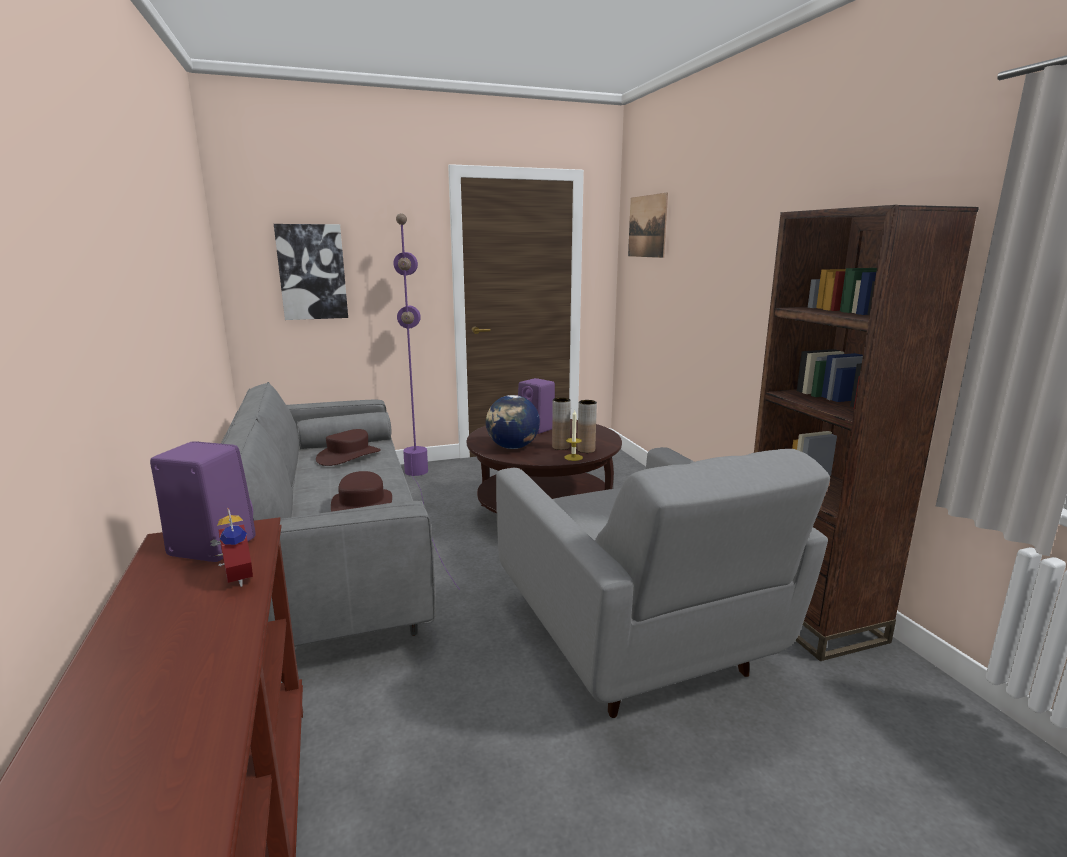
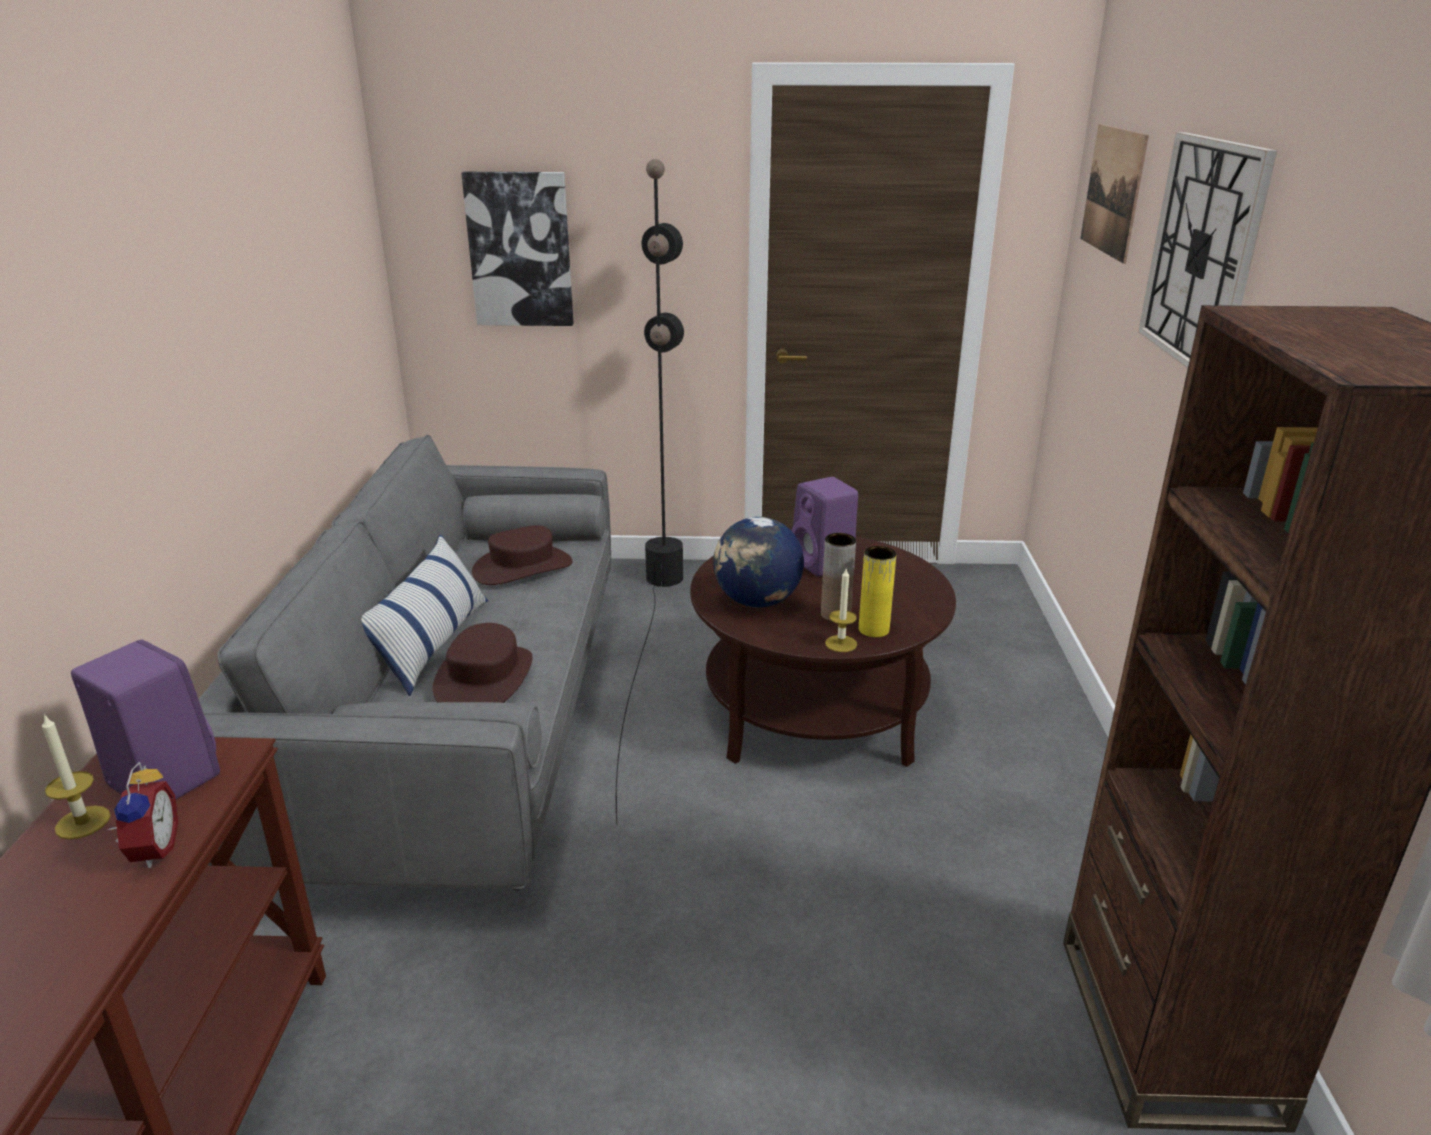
camera: 20 degrees right, 10 degrees up
(163, 576) = (83, 822): none -> candle
(312, 497) = (432, 643): none -> pillow
(423, 496) = (651, 630): purple floor lamp -> black floor lamp
(586, 450) = (873, 630): brown vase -> yellow vase
(636, 643) = (830, 998): grey armchair -> none
(718, 235) = (1202, 253): none -> wall clock

